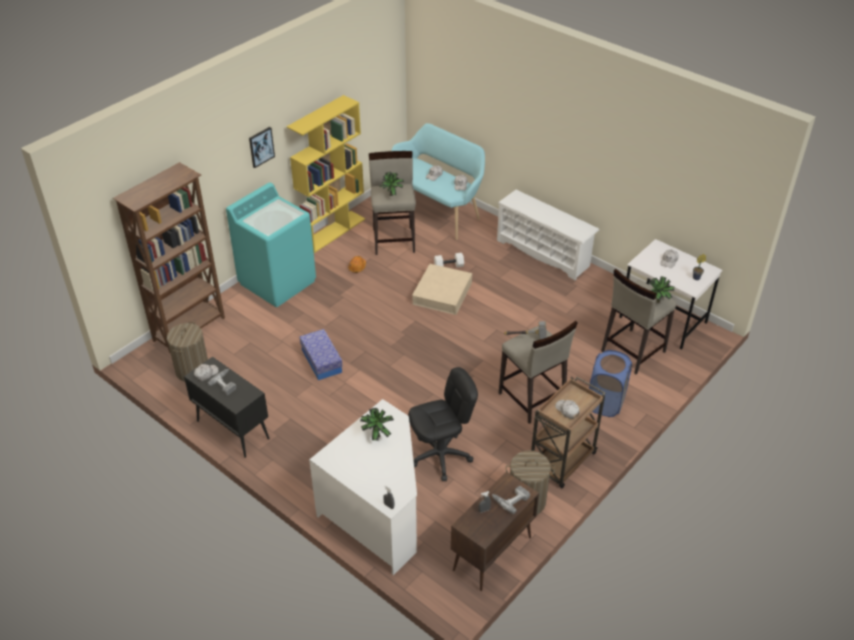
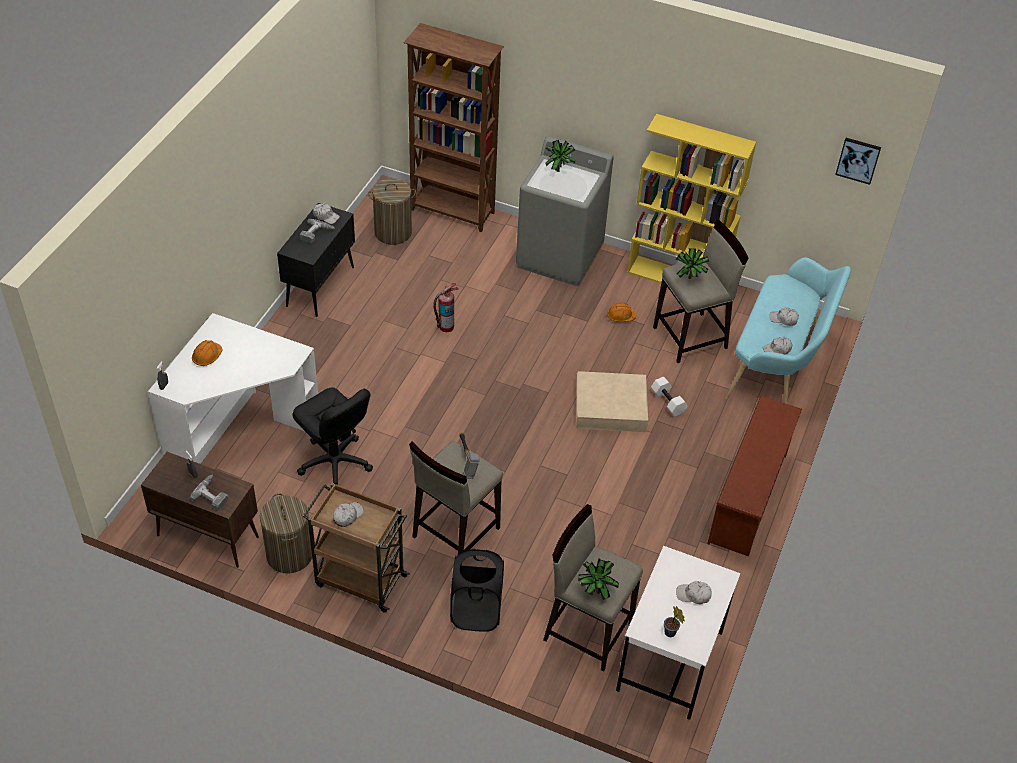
camera: 70 degrees right, 5 degrees up
(261, 147) = (617, 110): picture -> picture (858, 160)
(278, 282) = (560, 256): turquoise washing machine -> grey washing machine
(321, 361) = (446, 327): storage box -> fire extinguisher
(364, 470) = (207, 357): none -> orange hard hat
(376, 435) = (258, 355): potted plant -> potted plant (558, 169)
(544, 253) = (749, 498): white shoe rack -> brown shoe rack
(605, 403) = (476, 612): blue laundry basket -> black laundry basket

